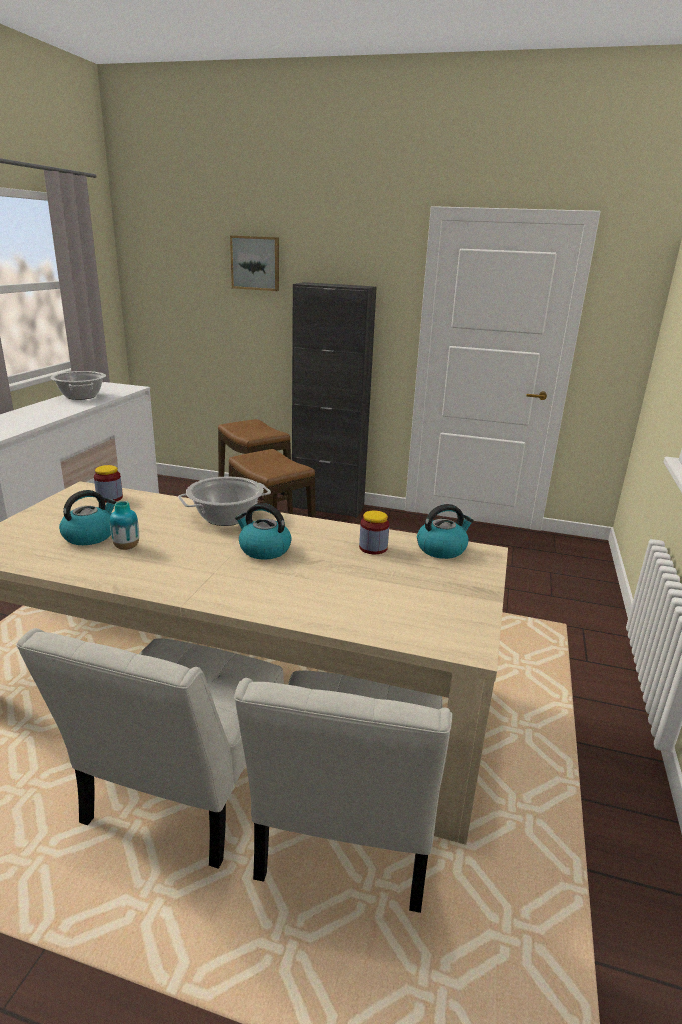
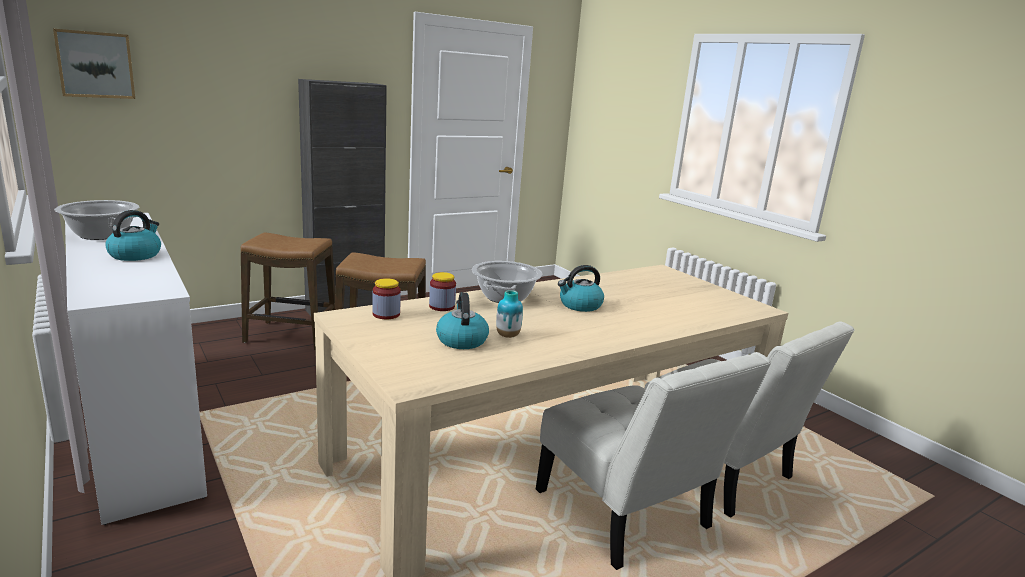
camera: 50 degrees left, 5 degrees down
(256, 263) = (234, 57): picture -> picture (95, 64)
(373, 548) = (620, 284): jar -> jar (442, 306)
(442, 549) = (645, 274): kettle -> kettle (135, 255)

